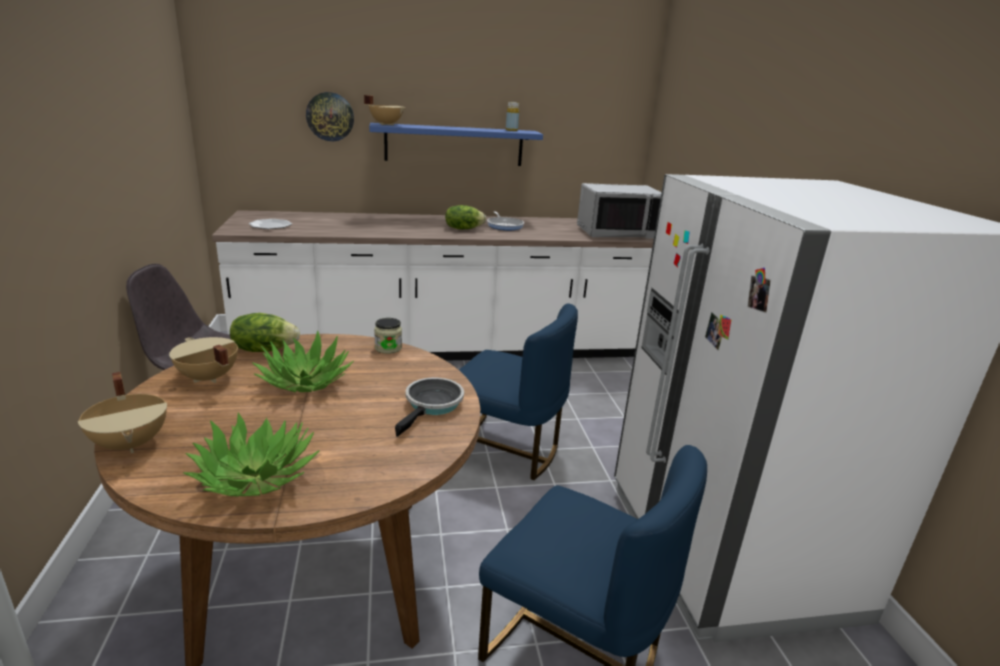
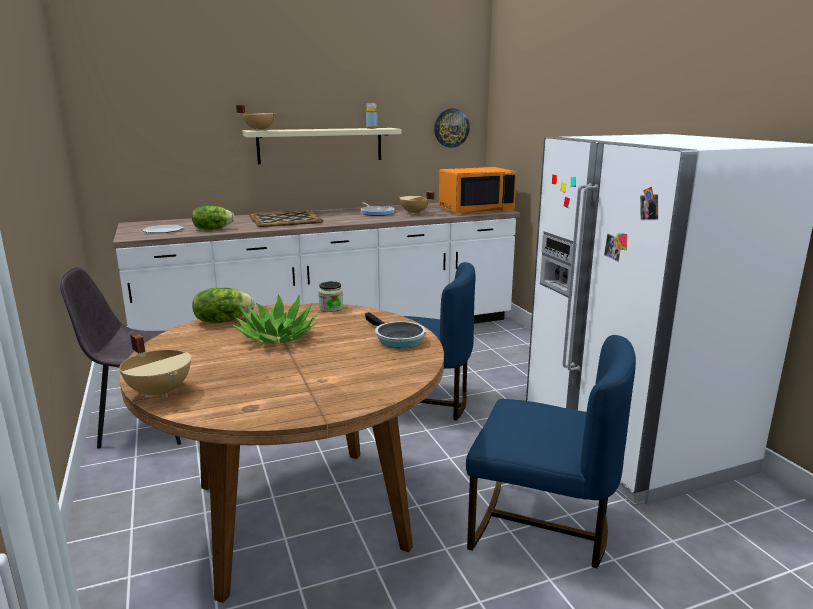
camera: 10 degrees left, 5 degrees down
(207, 378) = (188, 344): beige cooking pot -> beige cooking pot (414, 213)
(256, 476) = (286, 397): potted plant -> none
(330, 116) = (204, 127): wall clock -> wall clock (451, 128)
(402, 224) = (285, 219): none -> tray
(432, 405) = (396, 339): frying pan -> frying pan turned 135 degrees clockwise
(454, 145) = (320, 145): blue shelf -> beige shelf
(463, 228) = (342, 218): lettuce -> lettuce (212, 229)
(616, 233) = (475, 209): grey microwave -> orange microwave

